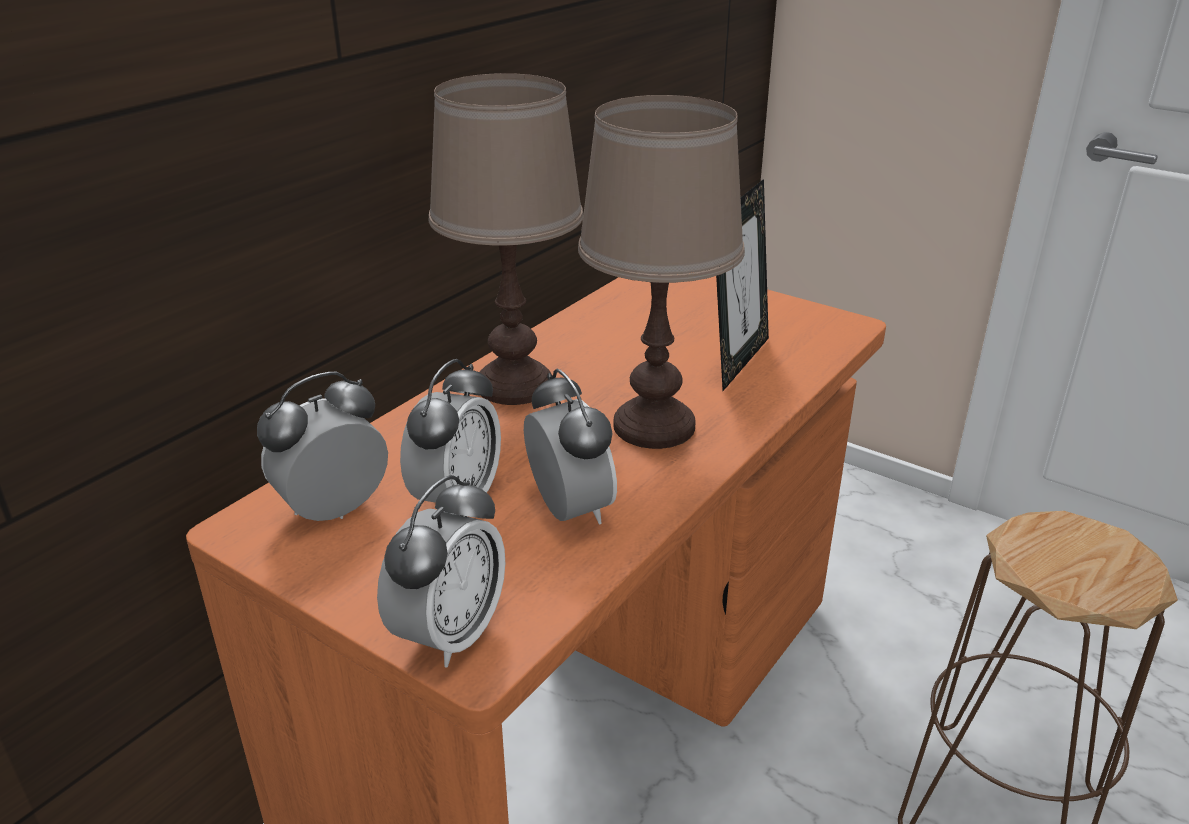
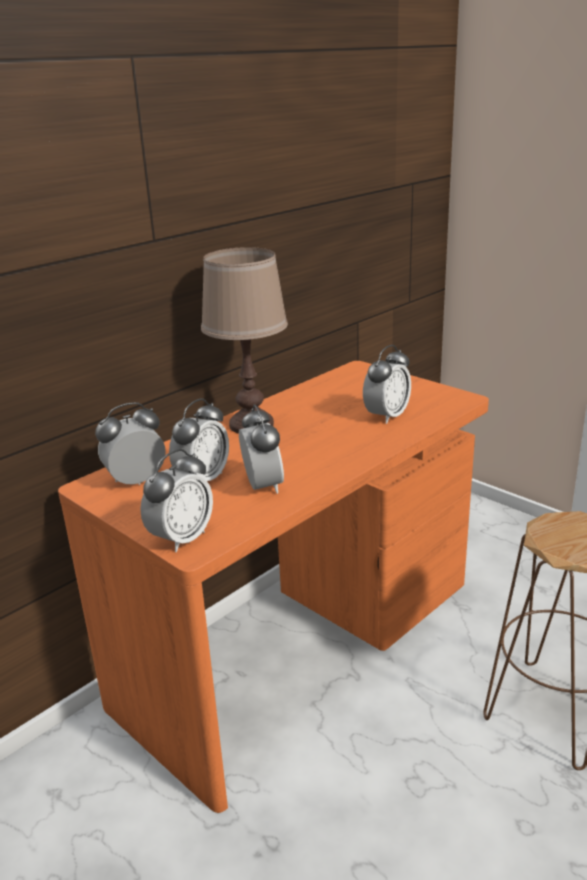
camera: 10 degrees right, 5 degrees down
(653, 426) = (324, 448): brown table lamp -> none
(736, 361) = (386, 416): picture frame -> alarm clock

